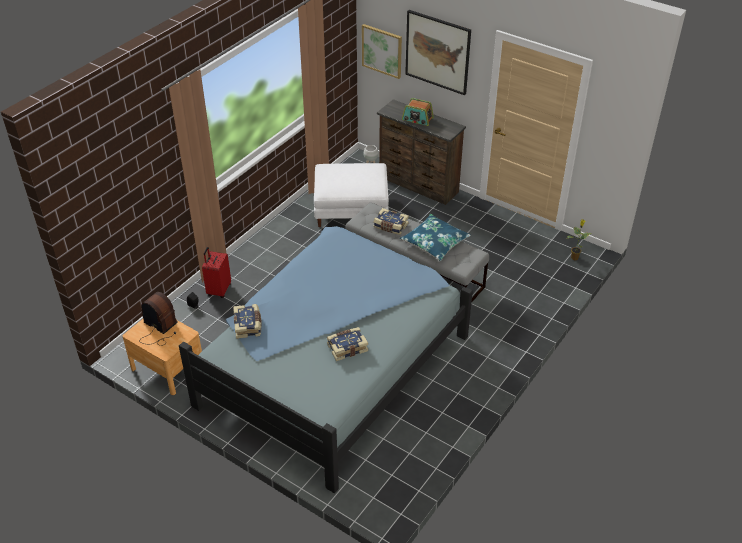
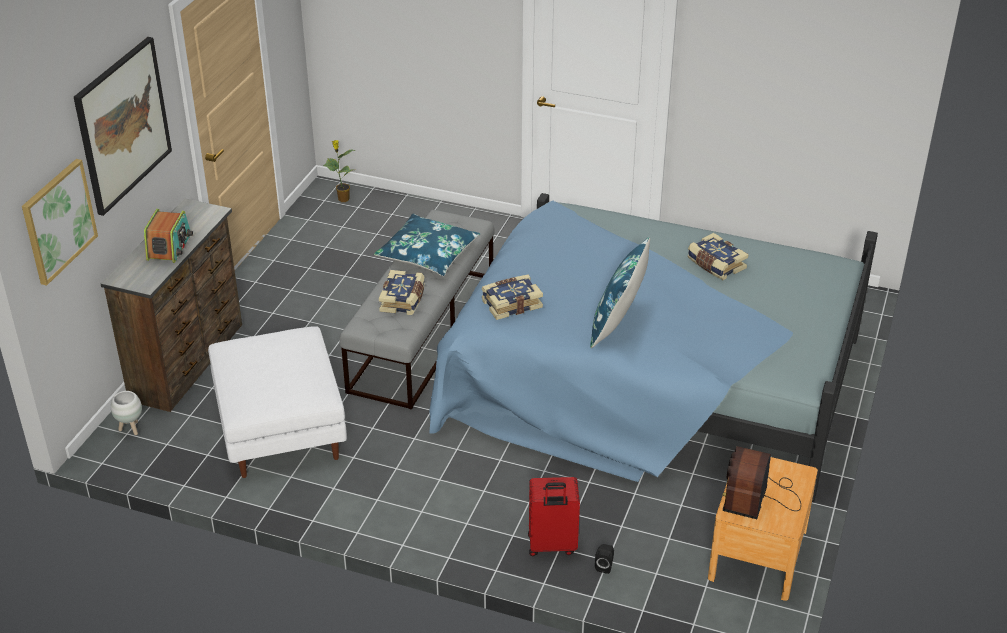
camera: 105 degrees left, 5 degrees down
(248, 325) = (734, 355): book -> book (511, 304)
(300, 283) = (618, 325): none -> blue pillow

